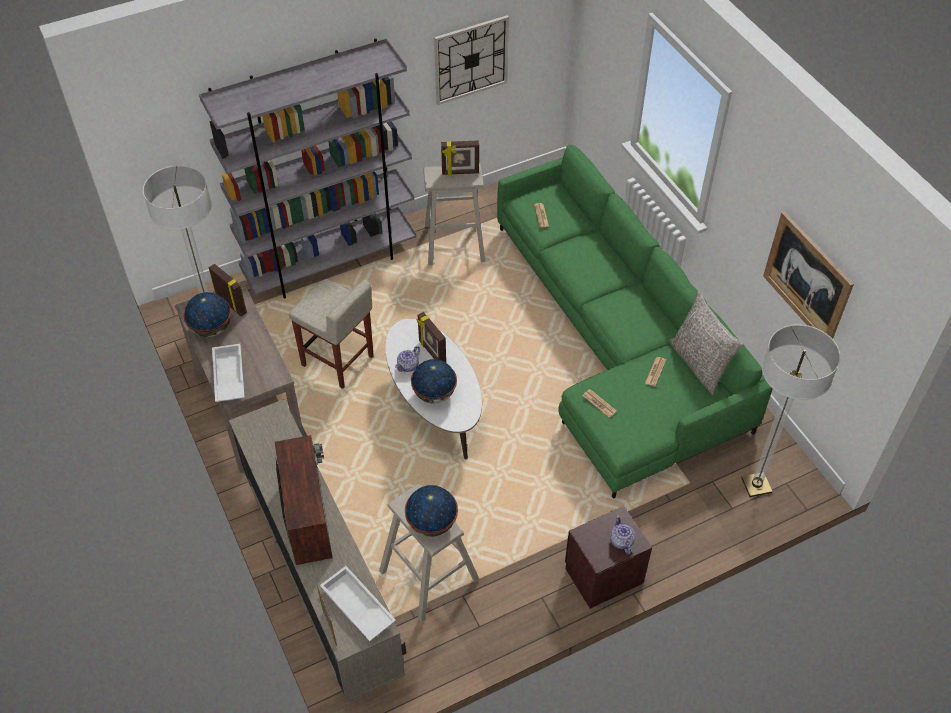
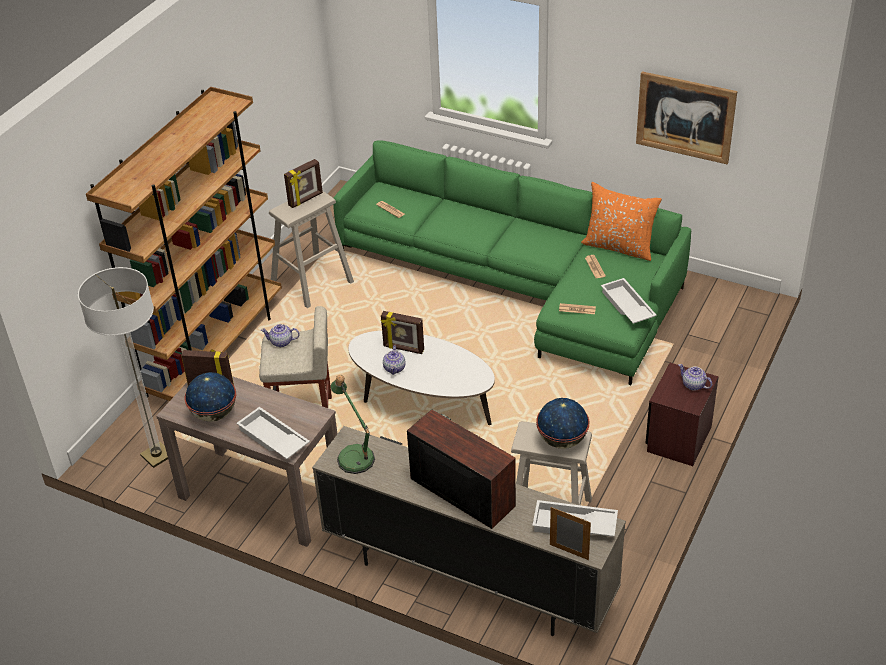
camera: 35 degrees left, 10 degrees down
(266, 430) = (354, 455): none -> table lamp
(329, 293) = (282, 342): none -> teapot
(330, 263) = (215, 350): grey bookcase -> brown bookcase
(434, 394) = (439, 376): globe -> none
(471, 59) = (264, 94): wall clock -> none
(643, 427) = (626, 306): none -> white tray
(699, 364) = (619, 247): grey pillow -> orange pillow
(756, 485) = (719, 319): floor lamp -> none

